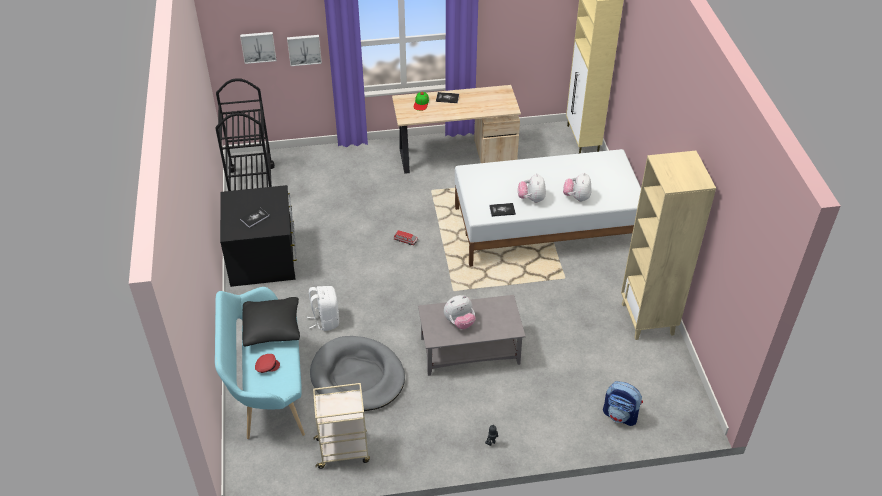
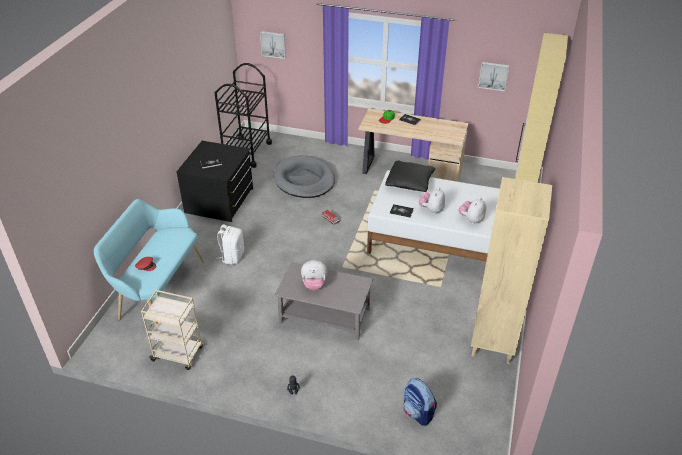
camera: 25 degrees right, 5 degrees down
(272, 328) = (170, 241): black pillow -> black pillow (409, 182)
(304, 49) = (307, 54): picture -> picture (493, 75)
(357, 376) = (226, 304): grey dog bed -> grey dog bed (304, 180)

